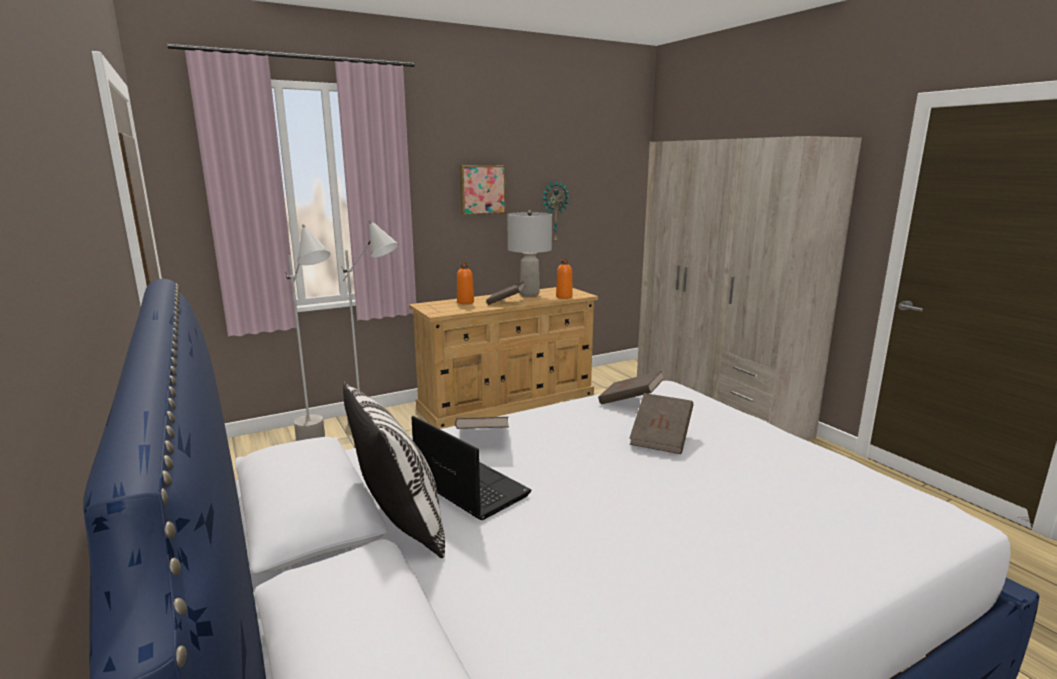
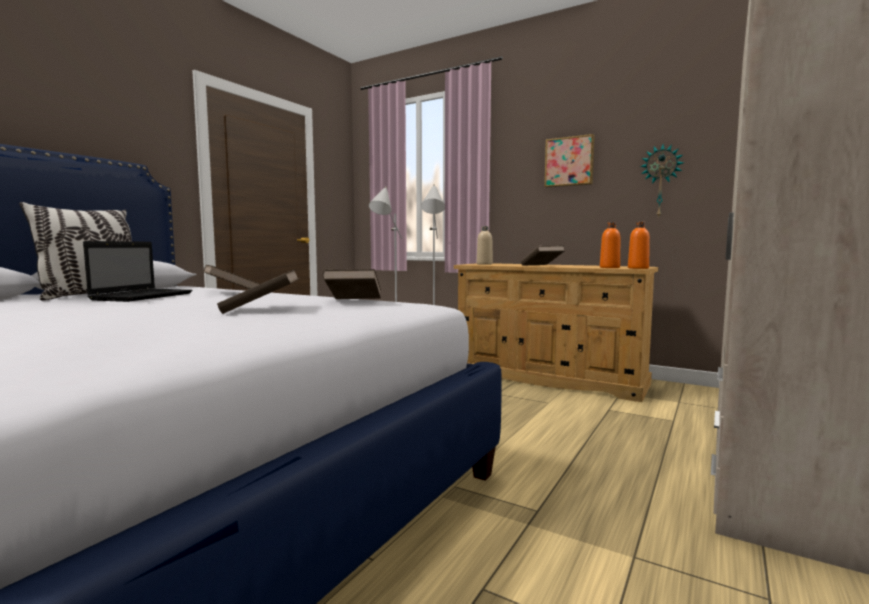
camera: 60 degrees right, 10 degrees down
(441, 308) = (484, 264): none -> beige bottle
(465, 302) = (515, 264): orange bottle -> orange bottle (638, 268)
(530, 294) = (588, 266): grey table lamp -> none

